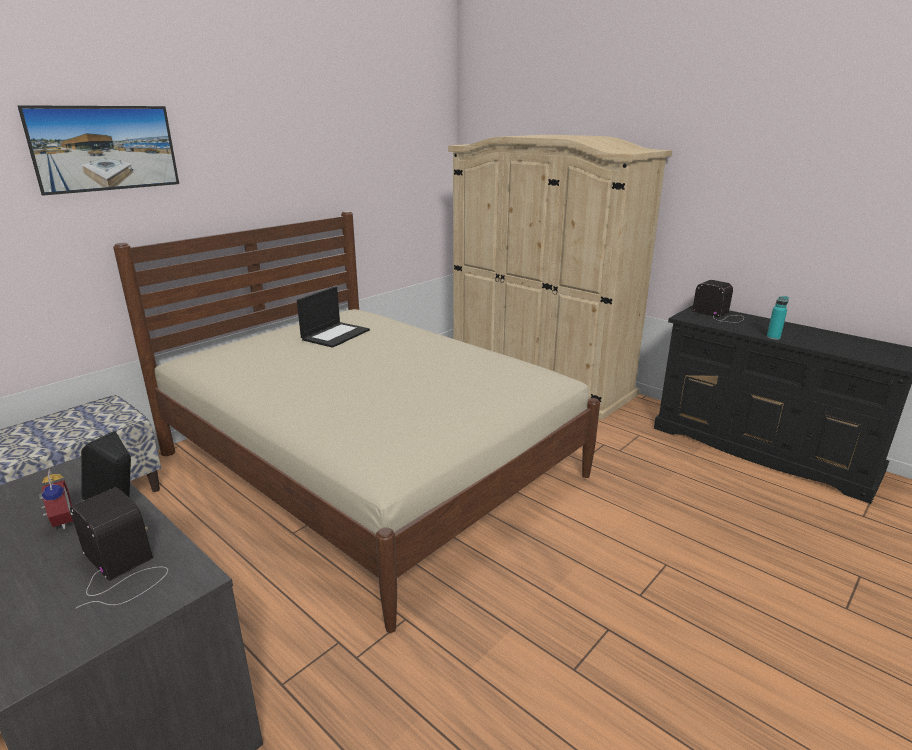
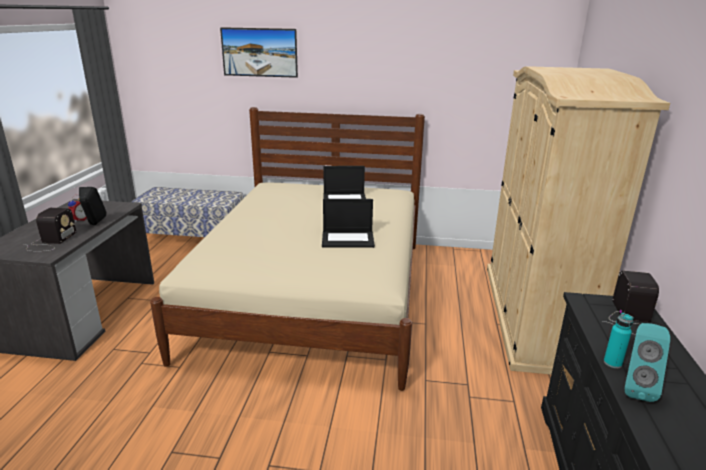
camera: 55 degrees right, 0 degrees up
(445, 361) = (348, 239): none -> laptop
(804, 342) = (635, 388): none -> turquoise speaker

